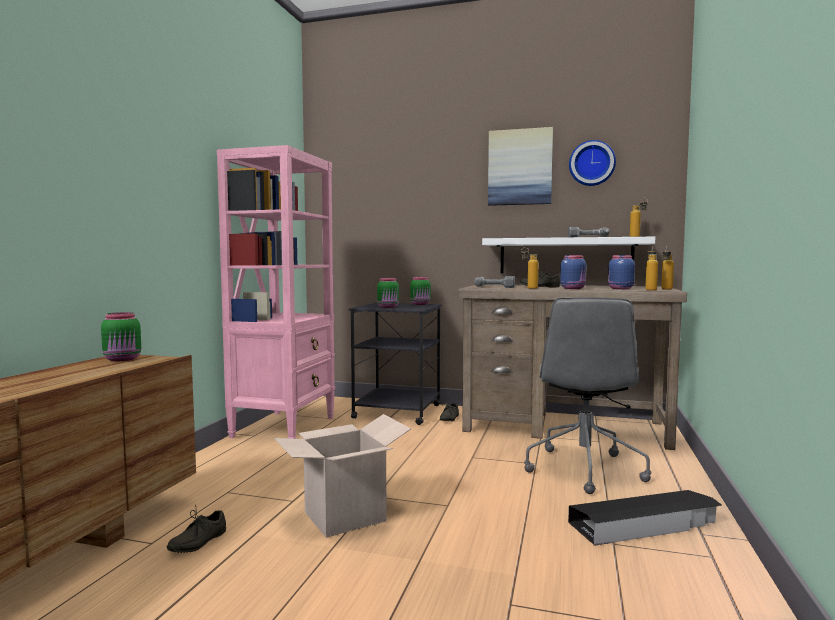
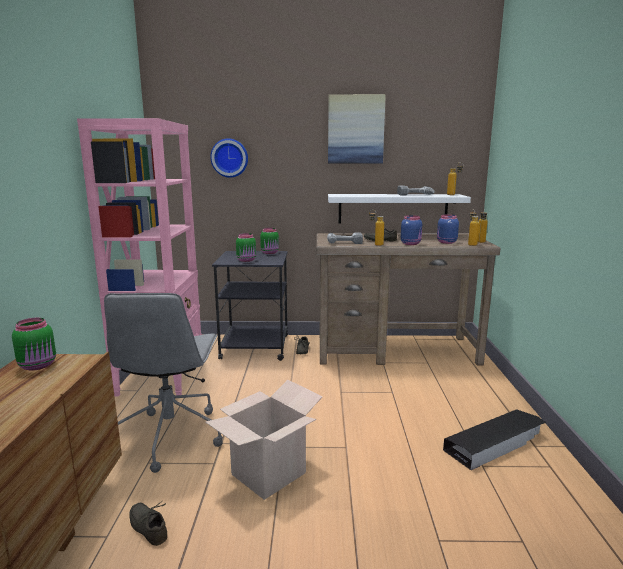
camera: 15 degrees left, 10 degrees up
(196, 542) = (150, 527): grey shoe -> grey shoe turned 120 degrees clockwise
(583, 468) = (429, 392): grey office chair -> grey office chair (171, 434)
(592, 163) = (416, 129): wall clock -> wall clock (229, 158)

